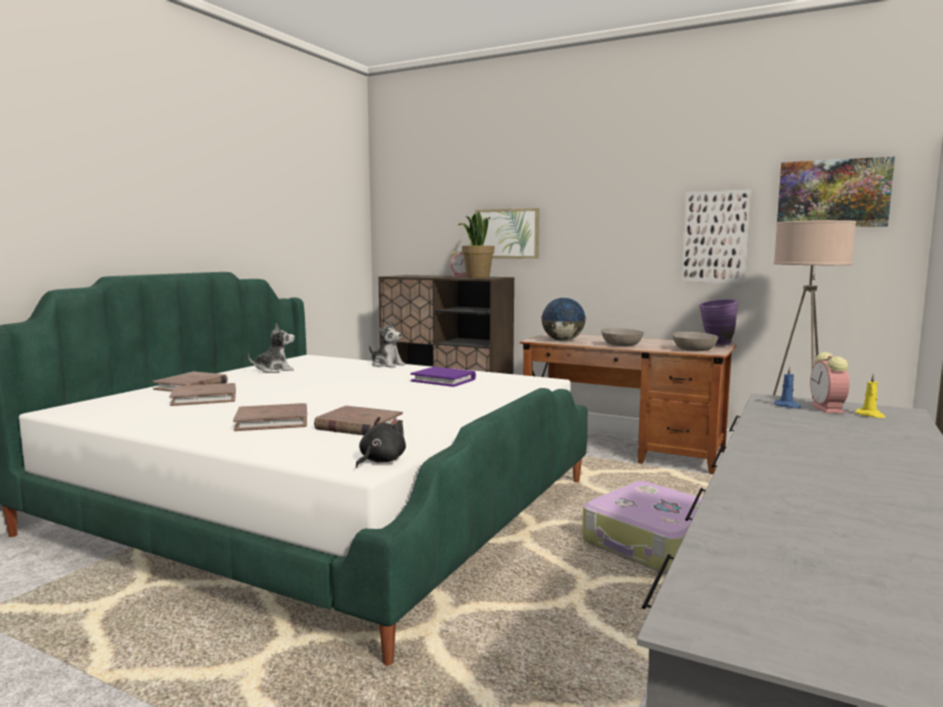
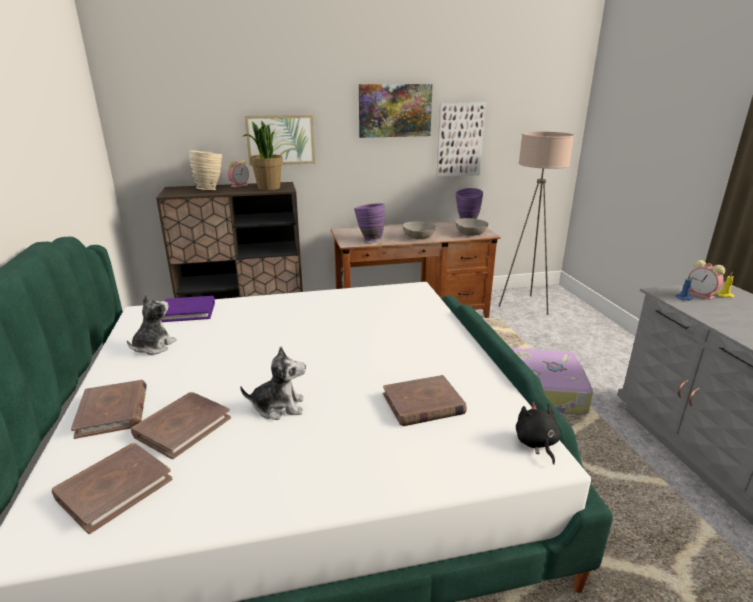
camera: 40 degrees left, 15 degrees up
(272, 421) = (341, 433): brown book -> brown book (114, 488)
(387, 365) = (252, 302): plush toy -> plush toy (278, 407)
(430, 276) = (210, 189): none -> beige vase
(443, 380) = (347, 310): purple book -> purple book (188, 311)
(562, 340) = (369, 239): globe -> purple vase
(833, 193) = (534, 107): picture -> picture (395, 110)

